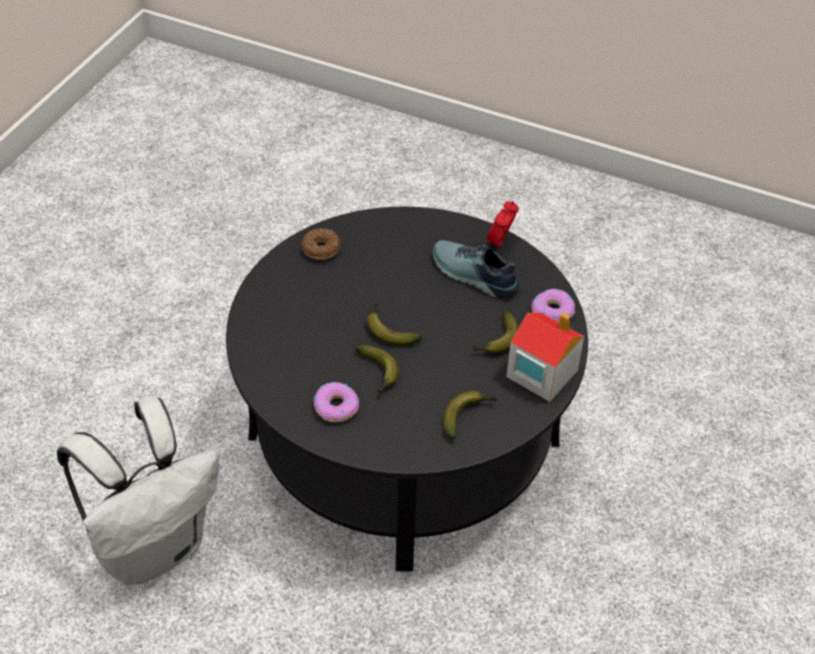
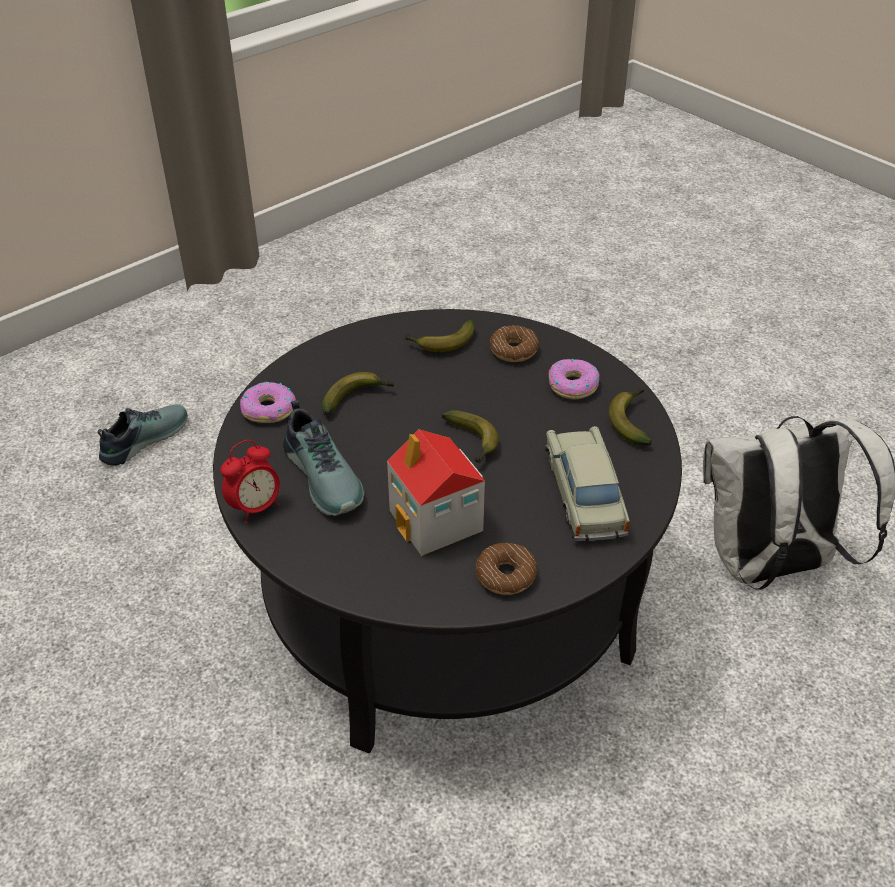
camera: 155 degrees left, 5 degrees down
(292, 314) = (584, 495): none -> beige toy car
(378, 373) = (510, 403): banana -> banana (631, 421)
(401, 428) = (513, 350): none -> donut
(541, 373) = (336, 357): toy house -> toy house (436, 521)
(747, 487) = (143, 439): none -> shoe

